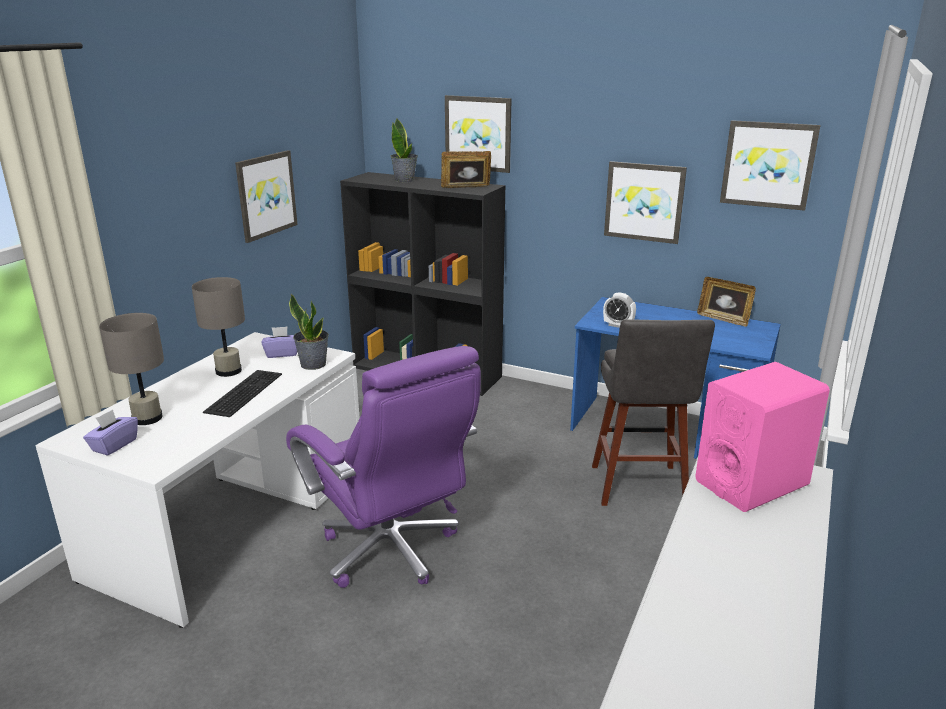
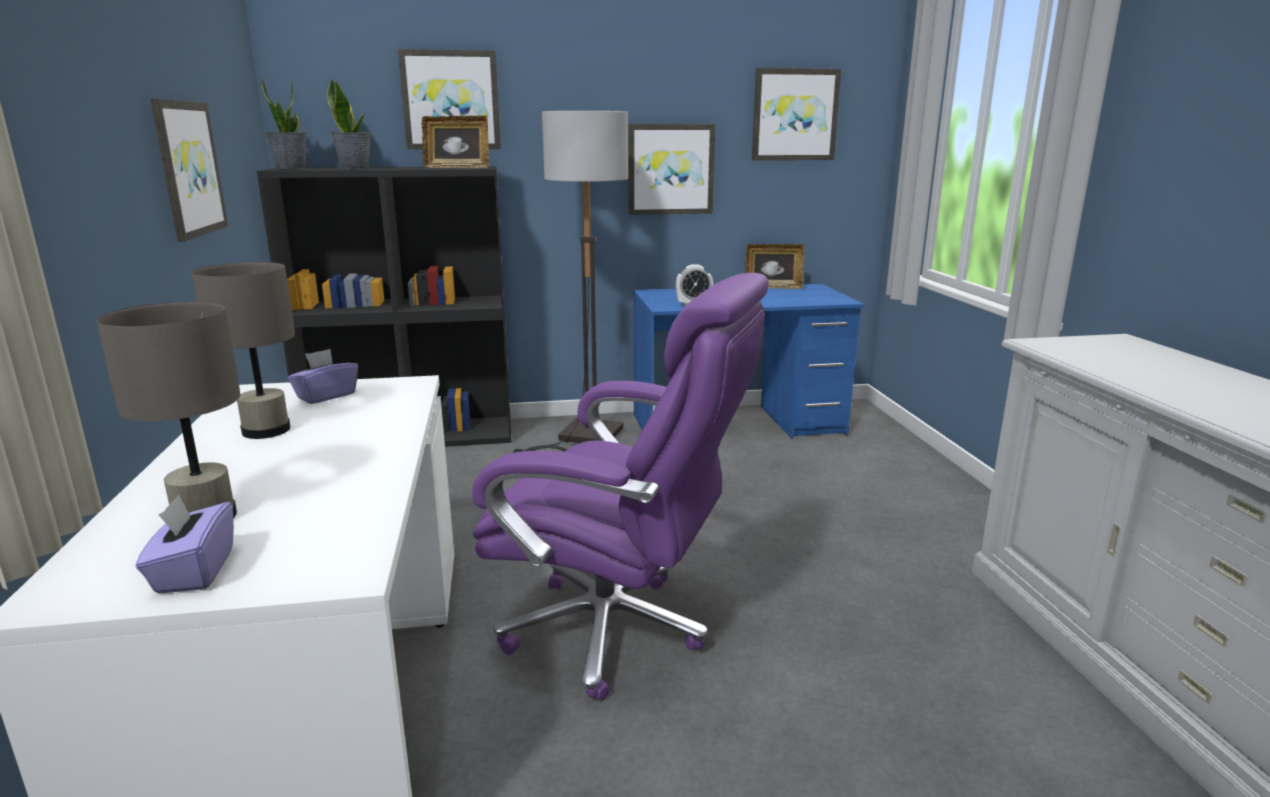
camera: 35 degrees left, 5 degrees down
(243, 392) = (338, 445): keyboard -> none
(313, 364) = (399, 396): potted plant -> potted plant (291, 168)
(466, 188) = (457, 168): picture frame -> picture frame turned 135 degrees counterclockwise
(526, 409) = (578, 441): none -> floor lamp
(638, 488) = (779, 476): grey stool -> none
(751, 483) = (1108, 353): pink speaker -> none

